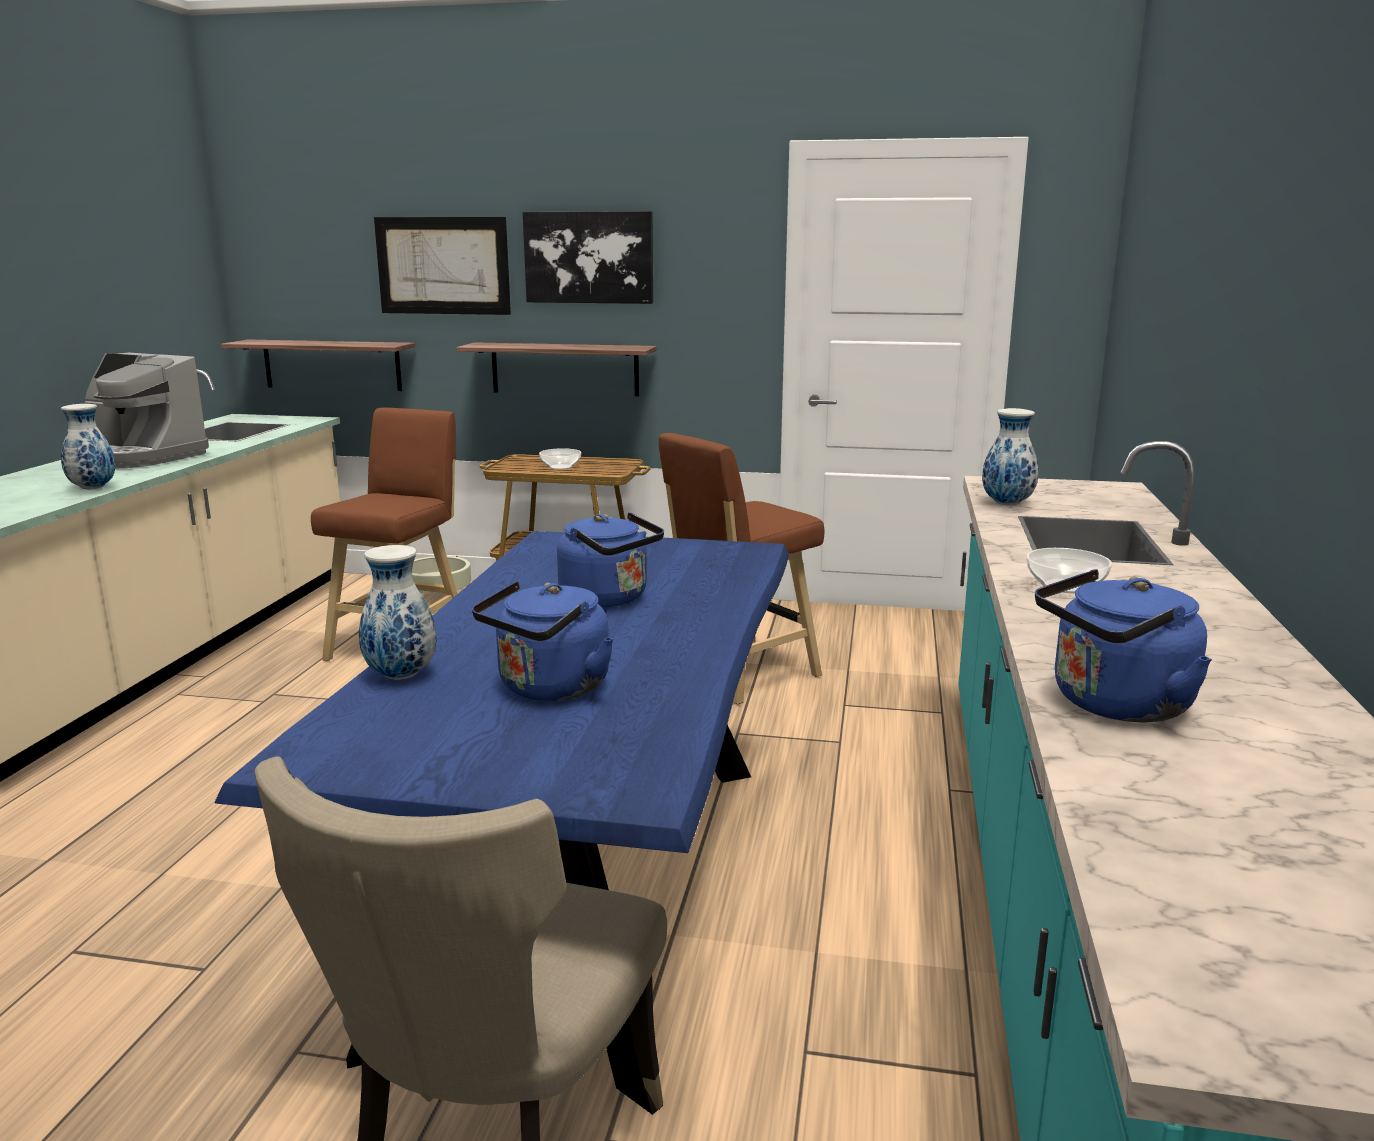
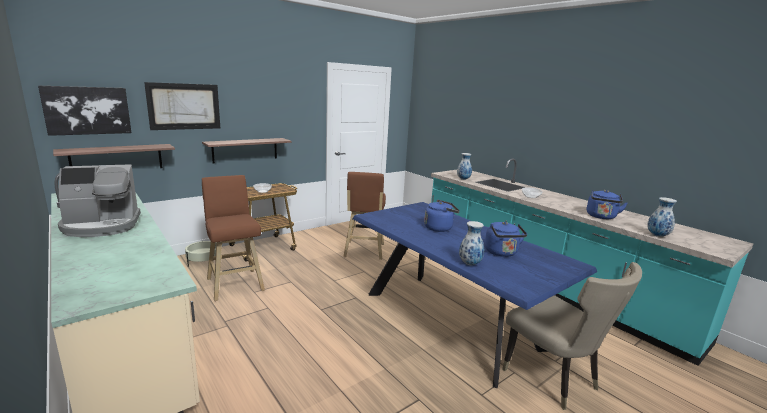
camera: 50 degrees left, 0 degrees up
(92, 488) = (150, 245): vase -> vase (657, 235)
(589, 257) = (255, 103): picture -> picture (87, 110)

